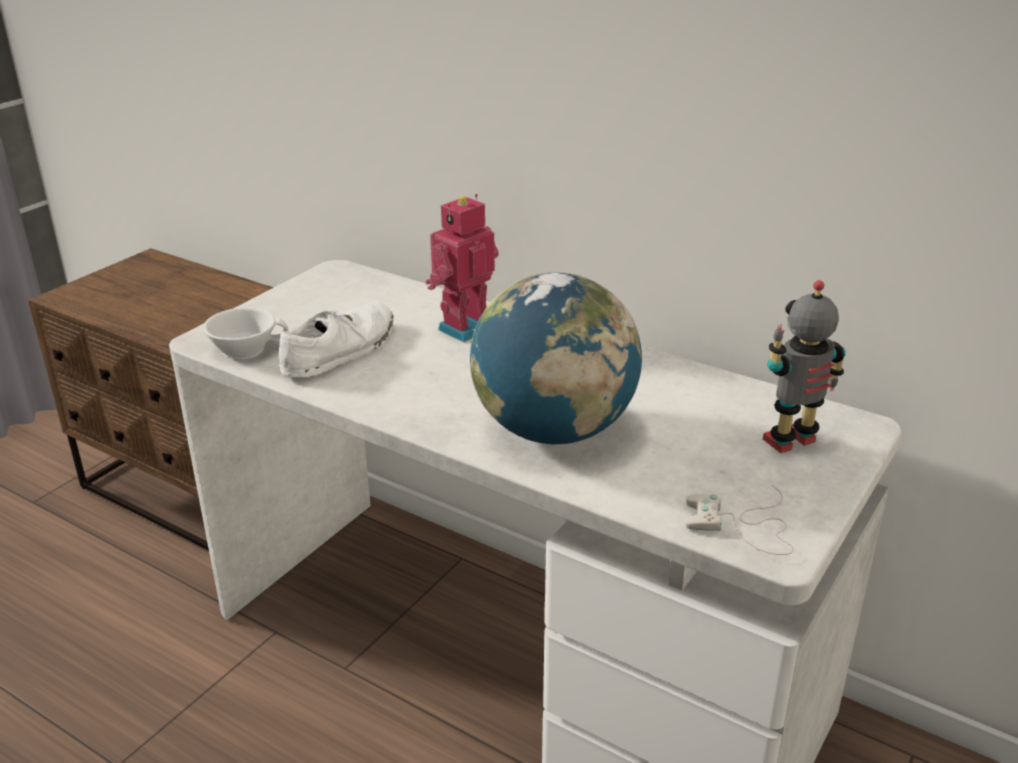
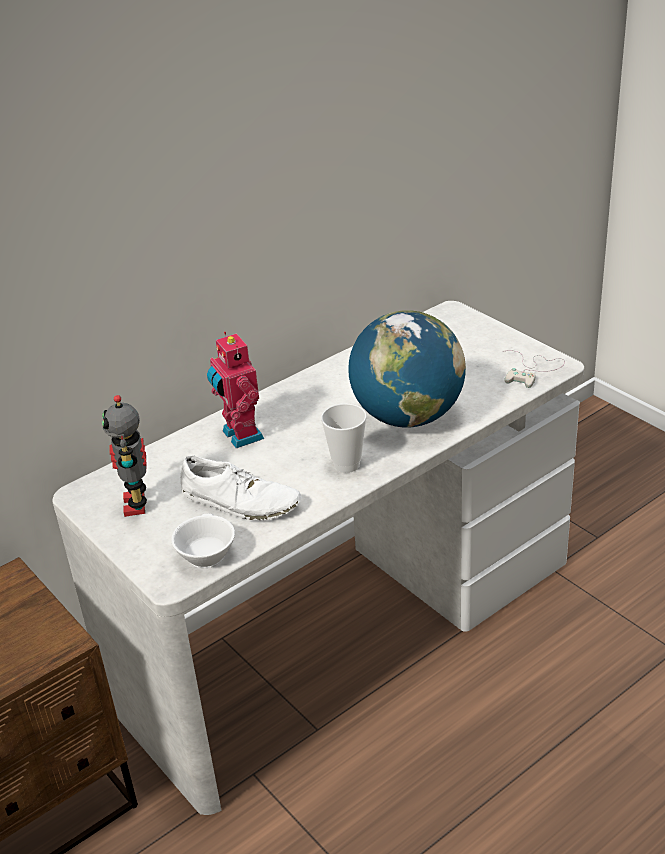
camera: 70 degrees left, 5 degrees up
(340, 350) = (241, 501): white shoe -> white shoe turned 150 degrees clockwise
(428, 403) = (346, 465): none -> cup
(792, 443) = (458, 337): toy robot -> toy robot (138, 504)

